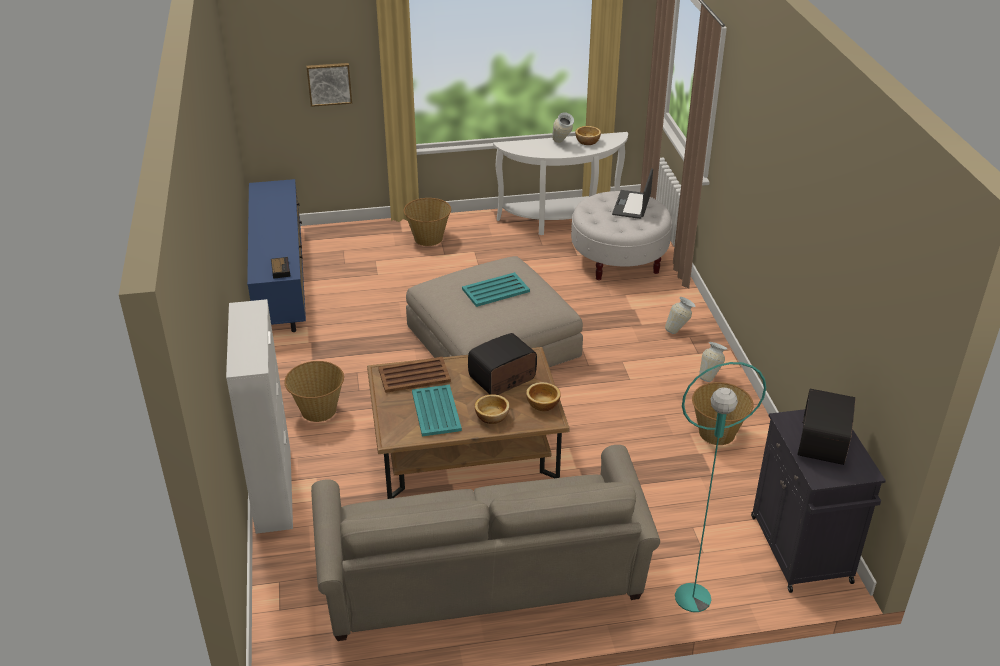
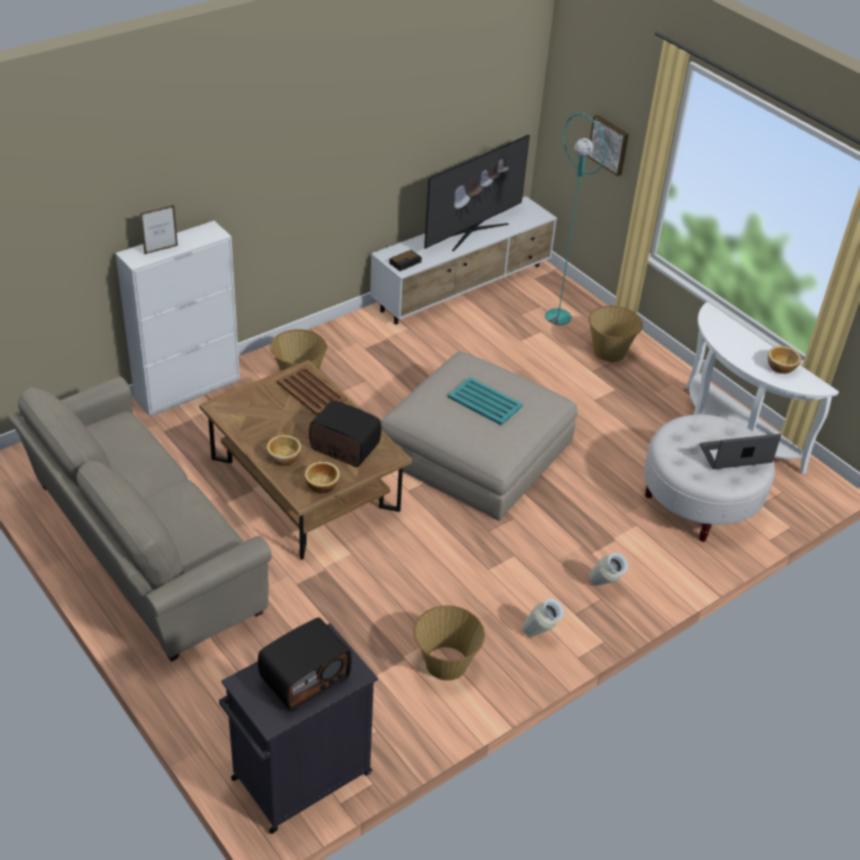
camera: 60 degrees right, 5 degrees up
(250, 346) = (161, 250): none -> picture frame
(272, 223) = (472, 232): none -> television
(281, 279) = (463, 288): blue tv stand -> white tv stand
(436, 410) = (271, 420): turquoise tray -> none
(561, 144) = (753, 350): vase -> none
(692, 598) = (190, 702): turquoise floor lamp -> turquoise floor lamp (557, 316)
(824, 442) = (304, 677): radio -> radio turned 150 degrees clockwise

